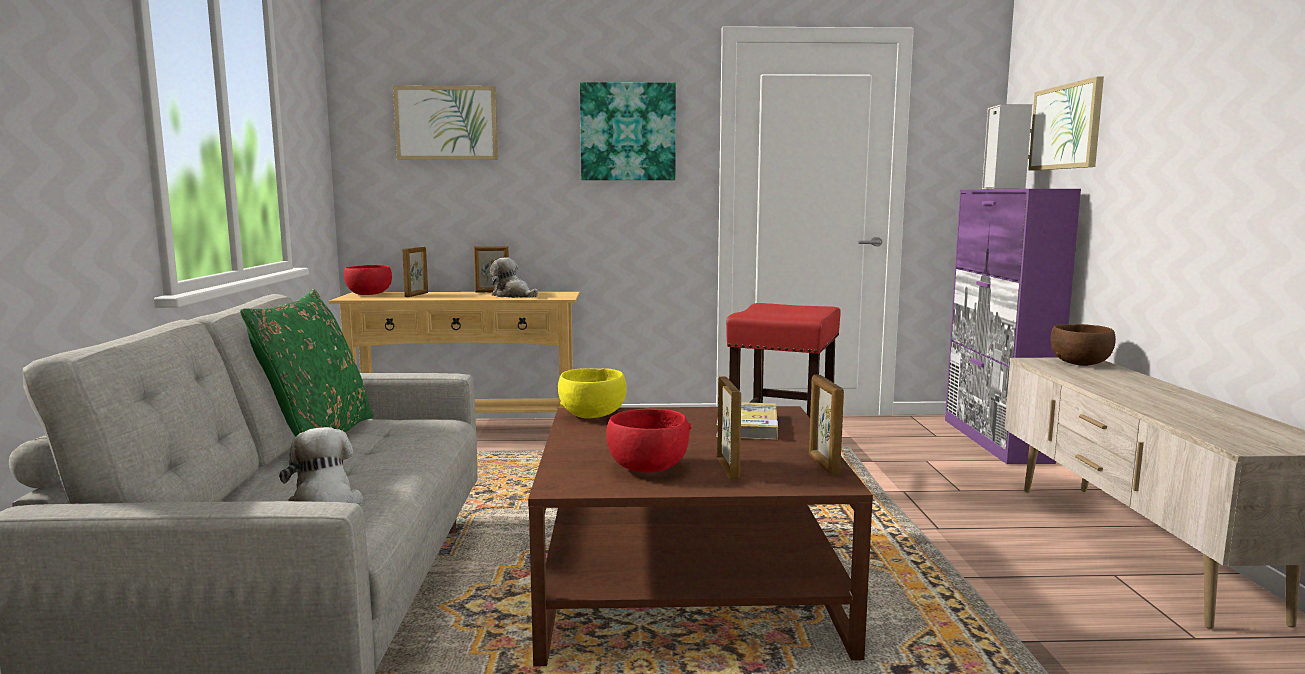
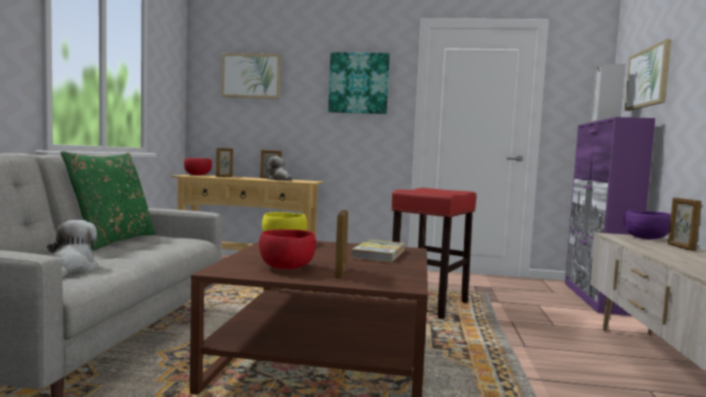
camera: 10 degrees right, 5 degrees down
(823, 465) = (408, 277): picture frame -> picture frame (681, 247)
(1080, 363) = (646, 238): brown bowl -> purple bowl

